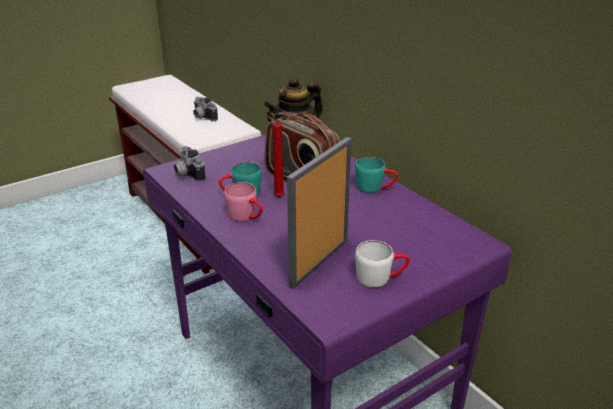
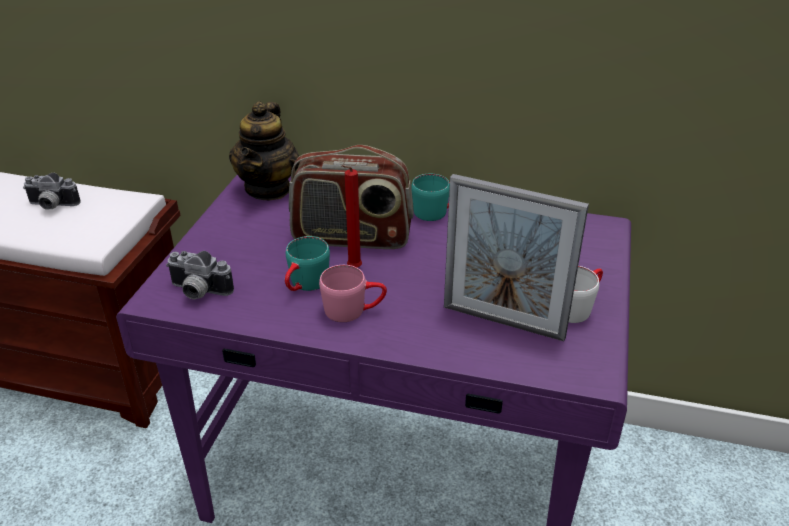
camera: 40 degrees left, 5 degrees up
(319, 262) = (503, 322): picture frame -> picture frame turned 60 degrees counterclockwise

